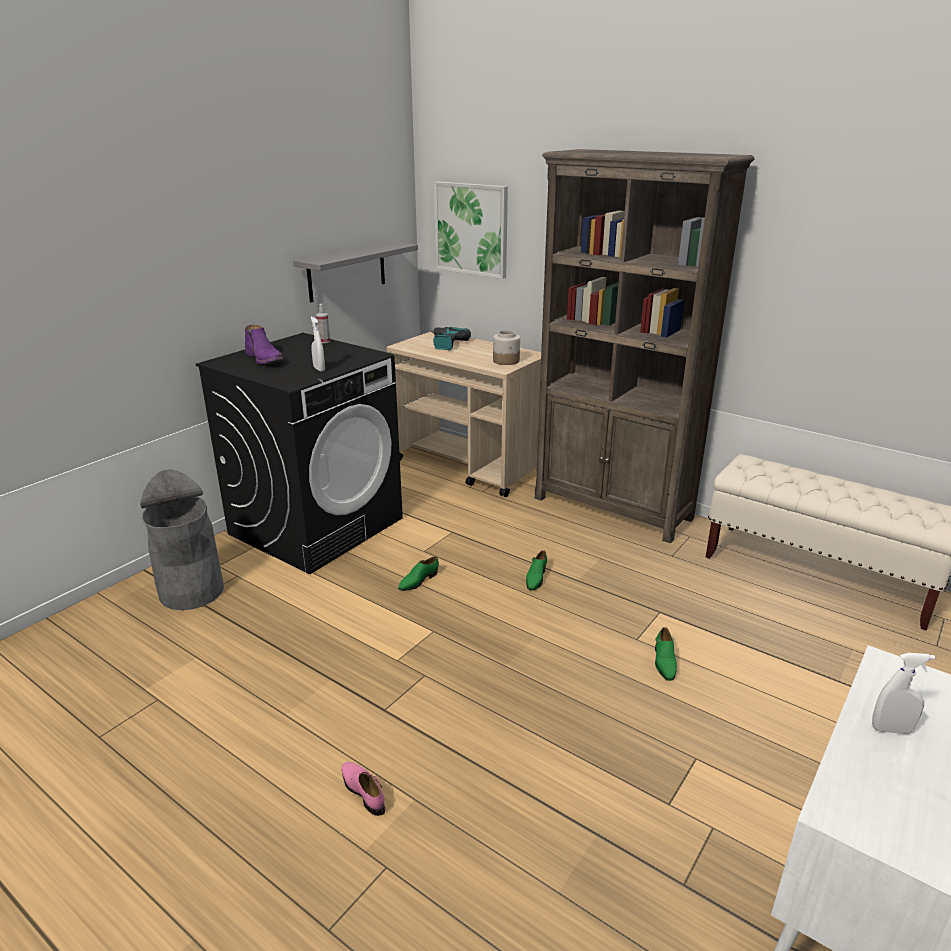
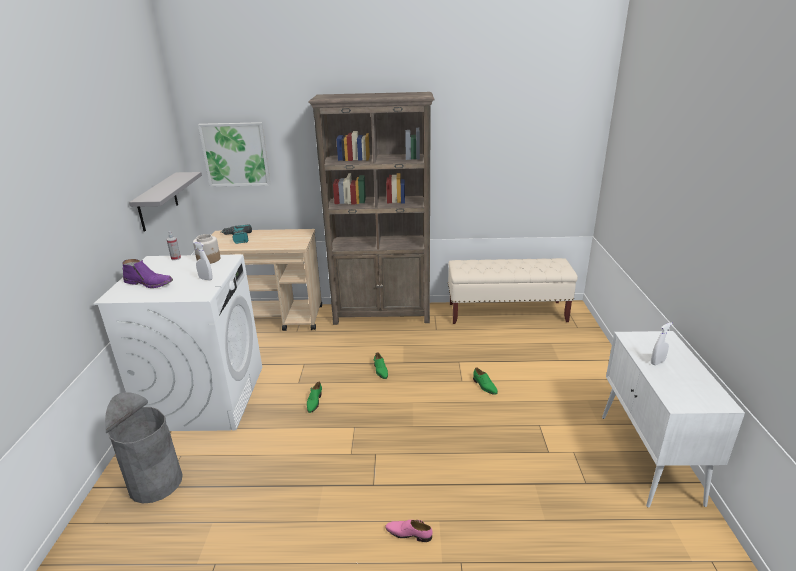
camera: 35 degrees left, 0 degrees up
(317, 526) = (205, 396): black washing machine -> white washing machine
(506, 361) = (294, 240): jar -> jar (209, 259)

